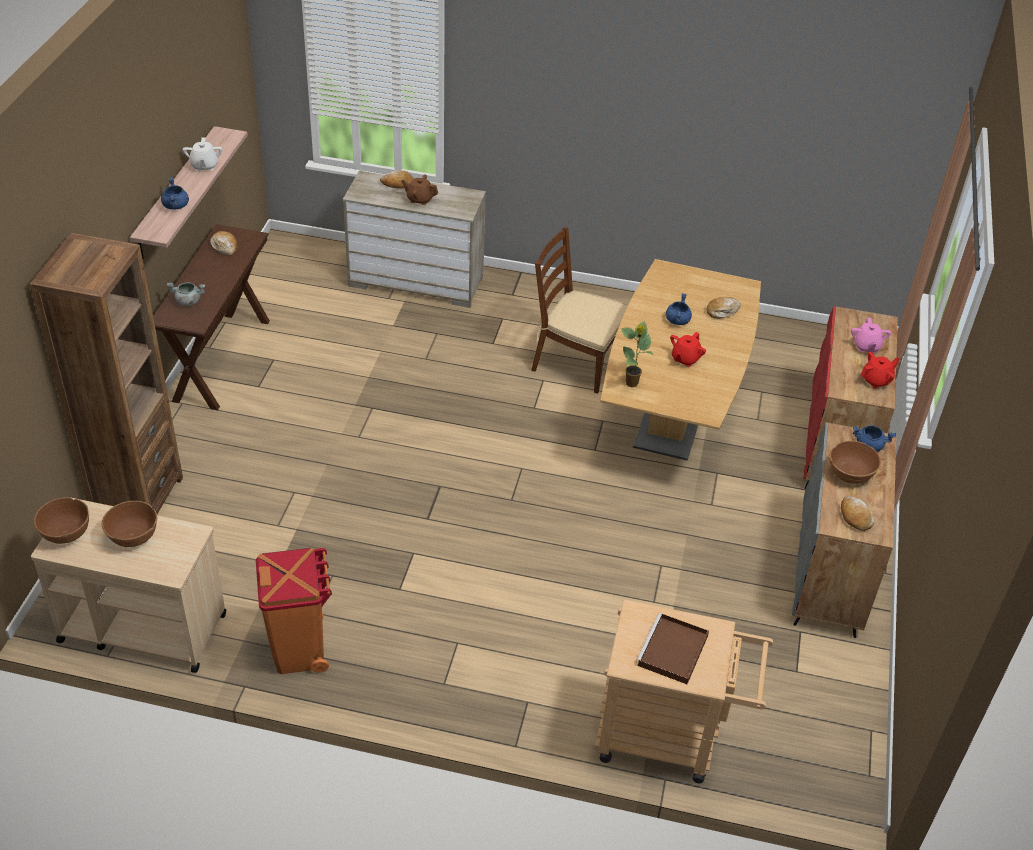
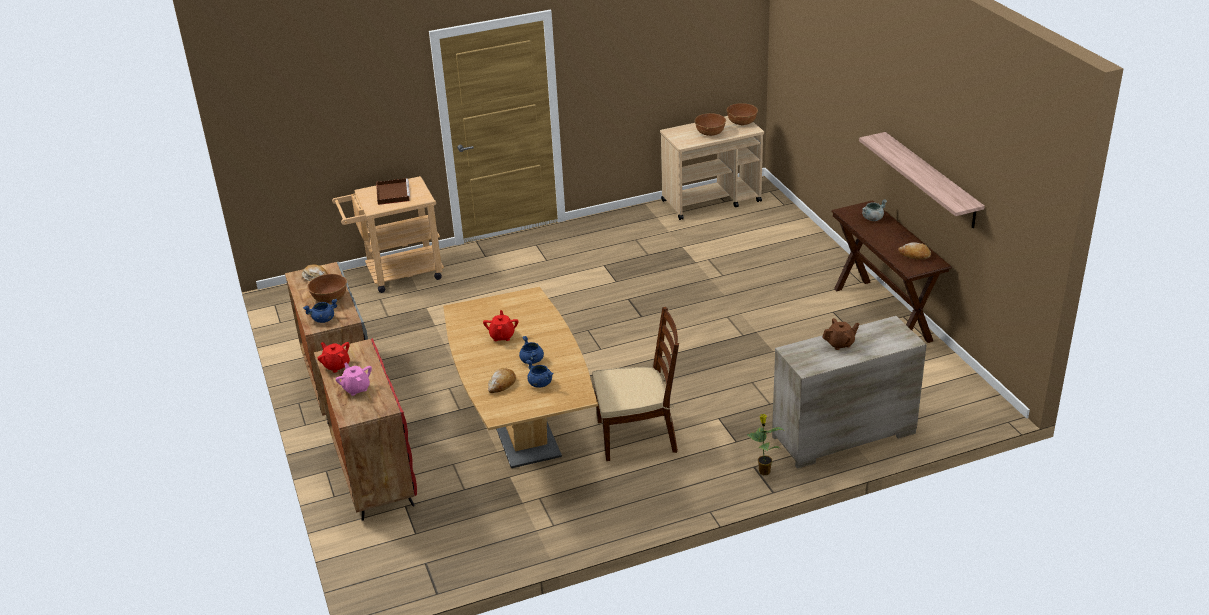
camera: 150 degrees right, 10 degrees down
(137, 498) = (801, 236): brown bookcase -> none
(176, 206) = (895, 154): blue cooking pot -> blue cooking pot (540, 383)
(204, 166) = (931, 180): white teapot -> none
(299, 648) = (625, 226): orange trash can -> none
(397, 184) = (877, 348): bread -> none
(632, 383) = (526, 304): potted plant -> potted plant (763, 471)
(876, 380) = (336, 365): red teapot -> red teapot turned 105 degrees clockwise

